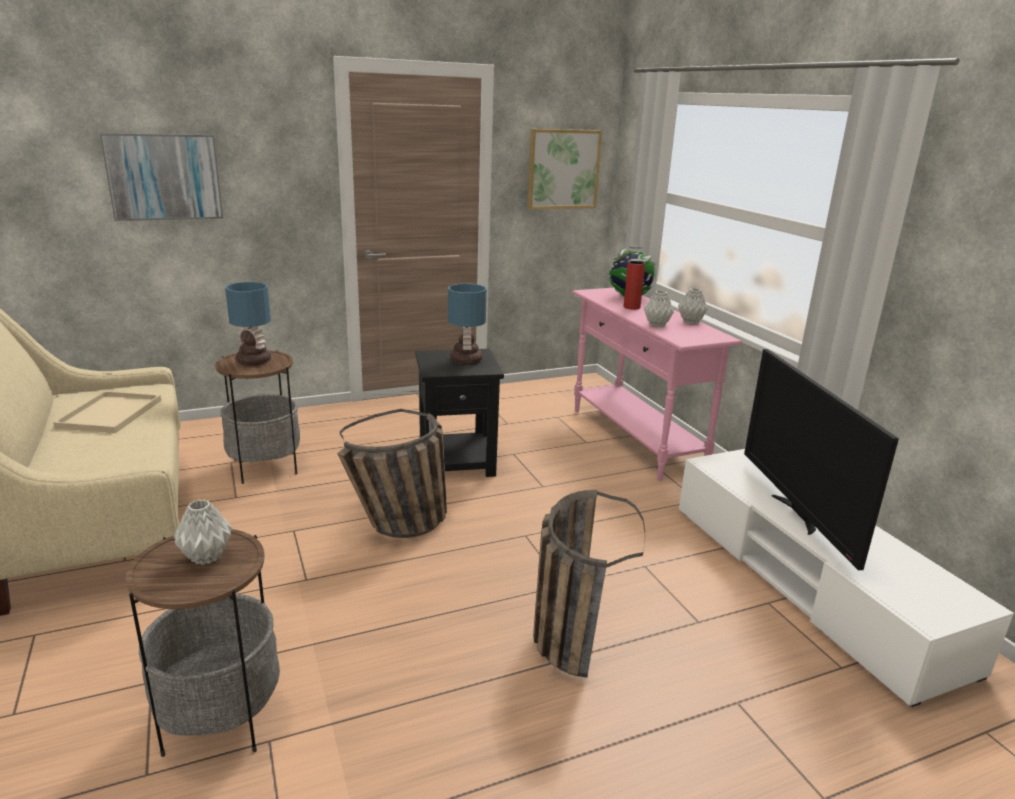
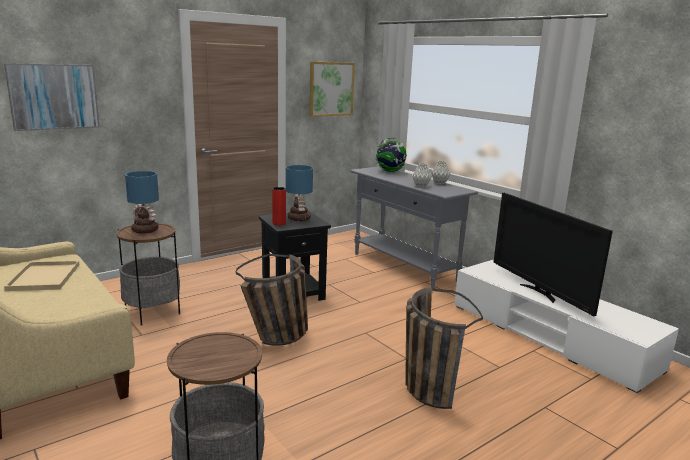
camera: 15 degrees left, 5 degrees down
(205, 556) = (218, 350): grey vase -> none
(631, 307) = (396, 177): red vase -> red vase (279, 223)
(635, 439) = (404, 267): pink console table -> grey console table

